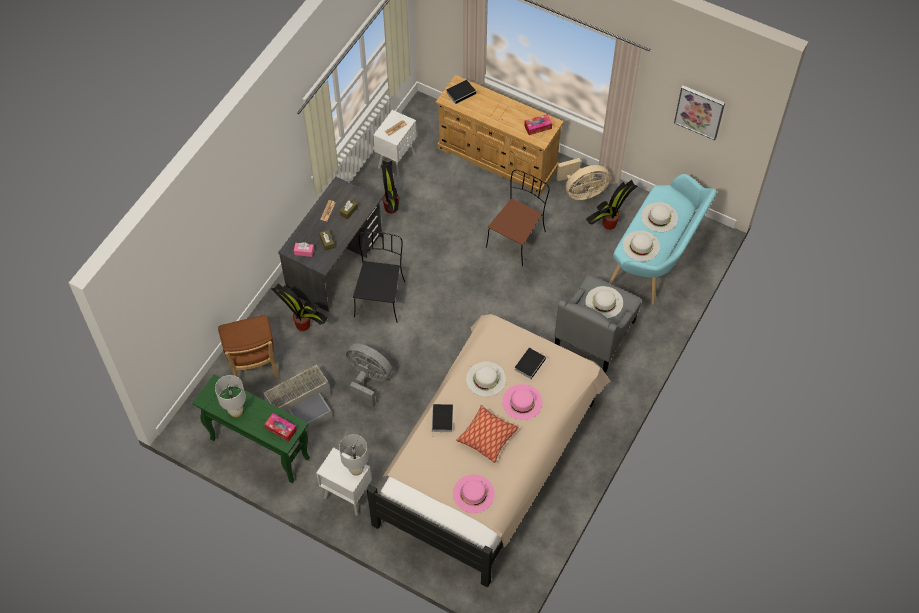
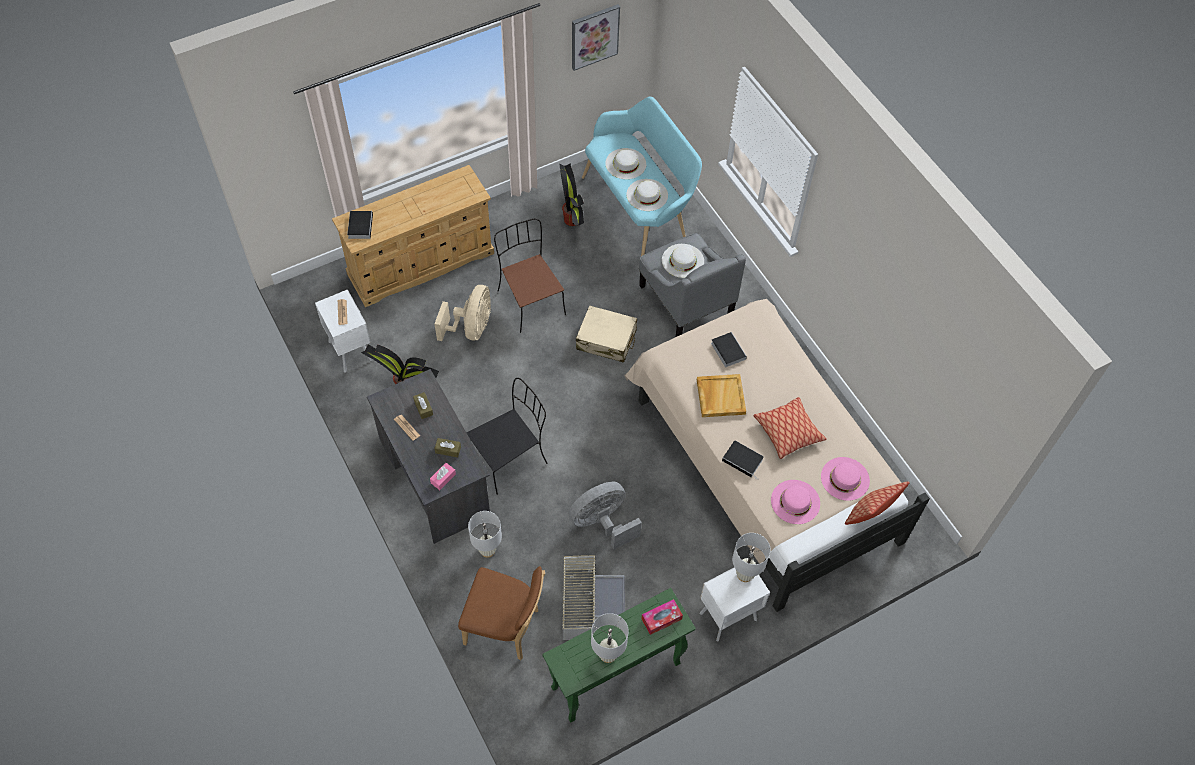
camera: 60 degrees left, 0 degrees up
(302, 324) = (487, 550): potted plant -> white table lamp
(380, 298) = (509, 458): black chair -> black chair turned 105 degrees clockwise
(456, 525) = (870, 514): none -> pillow
(486, 379) = (720, 396): white hat -> beige tray
(520, 302) = (606, 340): none -> beige suitcase
(522, 402) = (766, 380): pink hat -> pink hat (795, 501)
(538, 127) = (459, 188): tissue box -> none
(582, 192) = (518, 220): beige fan -> beige fan (471, 328)

